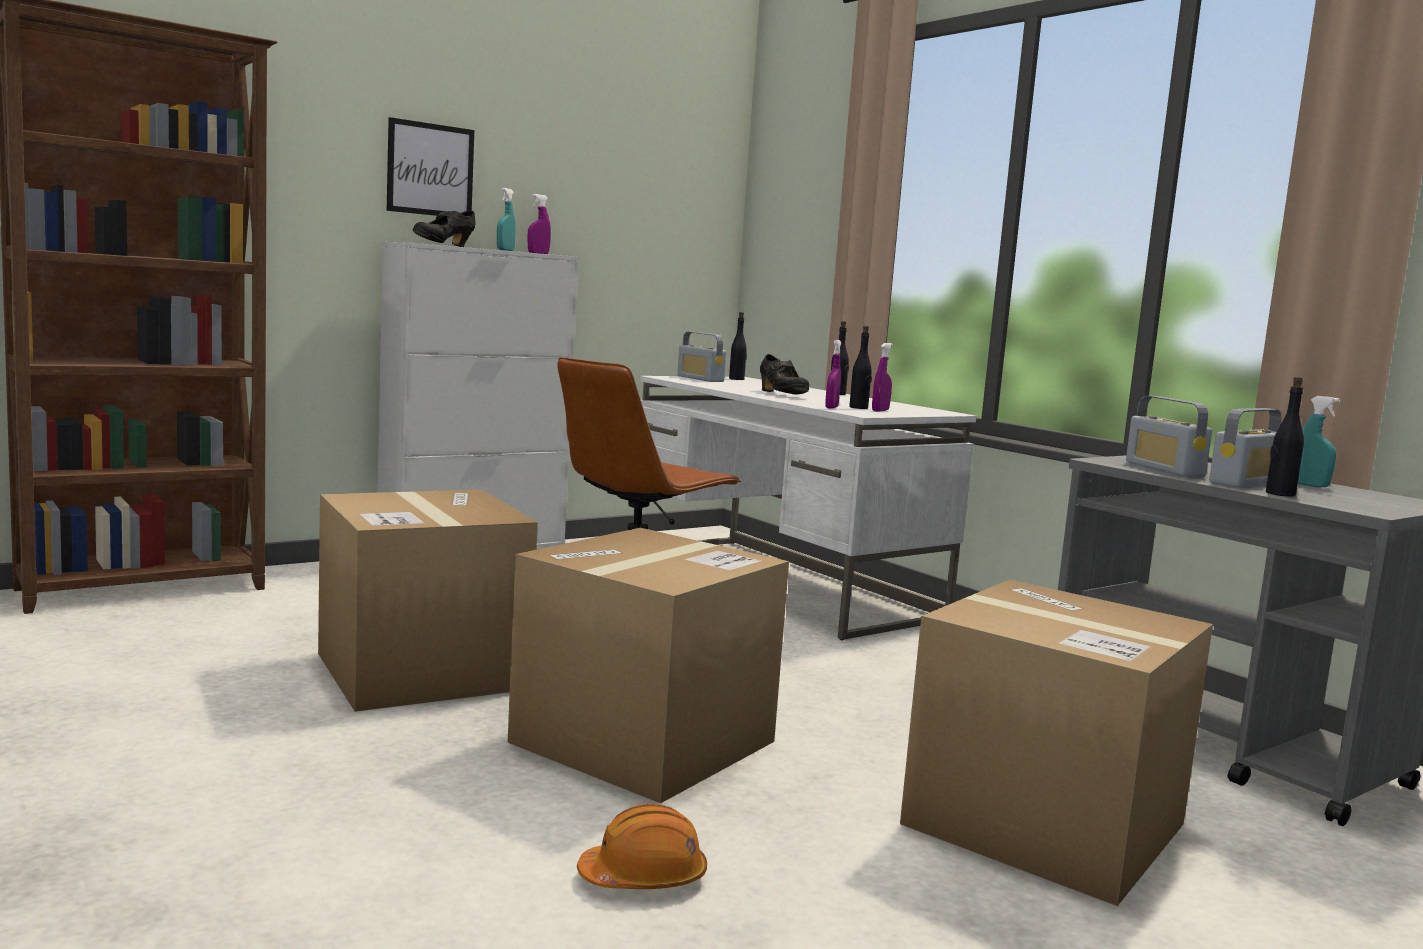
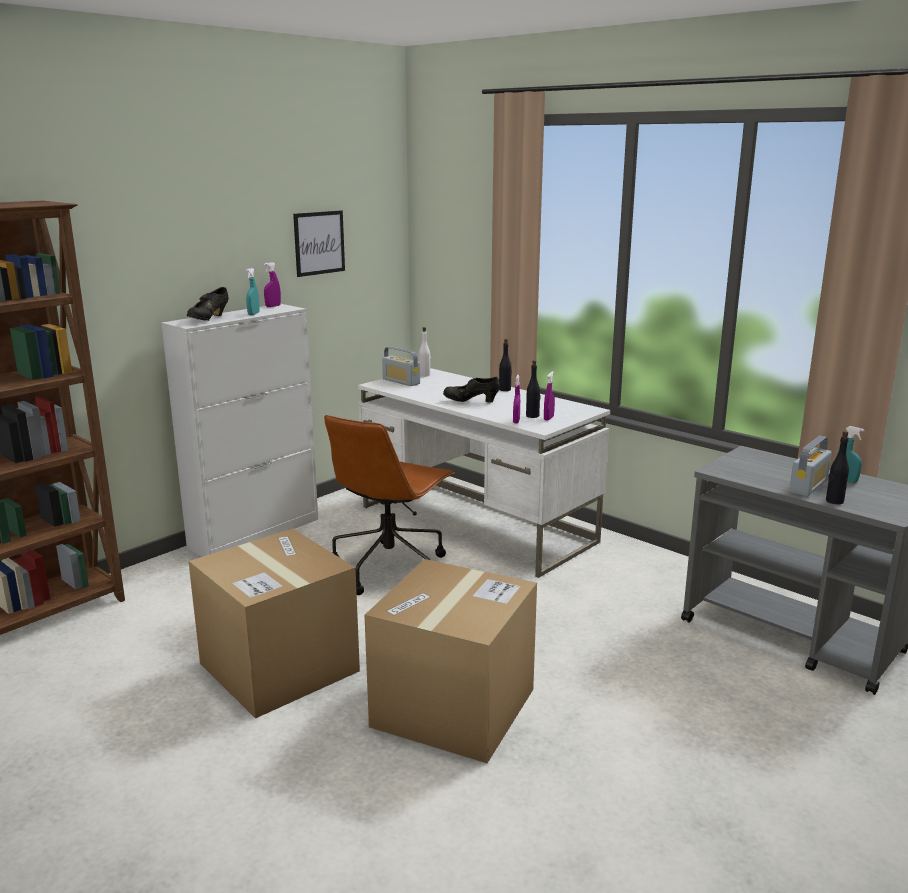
camera: 10 degrees left, 10 degrees up
(430, 169) = (187, 259): picture -> picture (319, 243)
(644, 877) = (504, 831): orange hard hat -> none
(737, 379) = (425, 375): black bottle -> white bottle
(782, 394) = (471, 401): black shoe -> black shoe turned 135 degrees clockwise
(1044, 824) = (714, 730): cardboard box -> none
(1164, 469) = (756, 475): radio -> none

